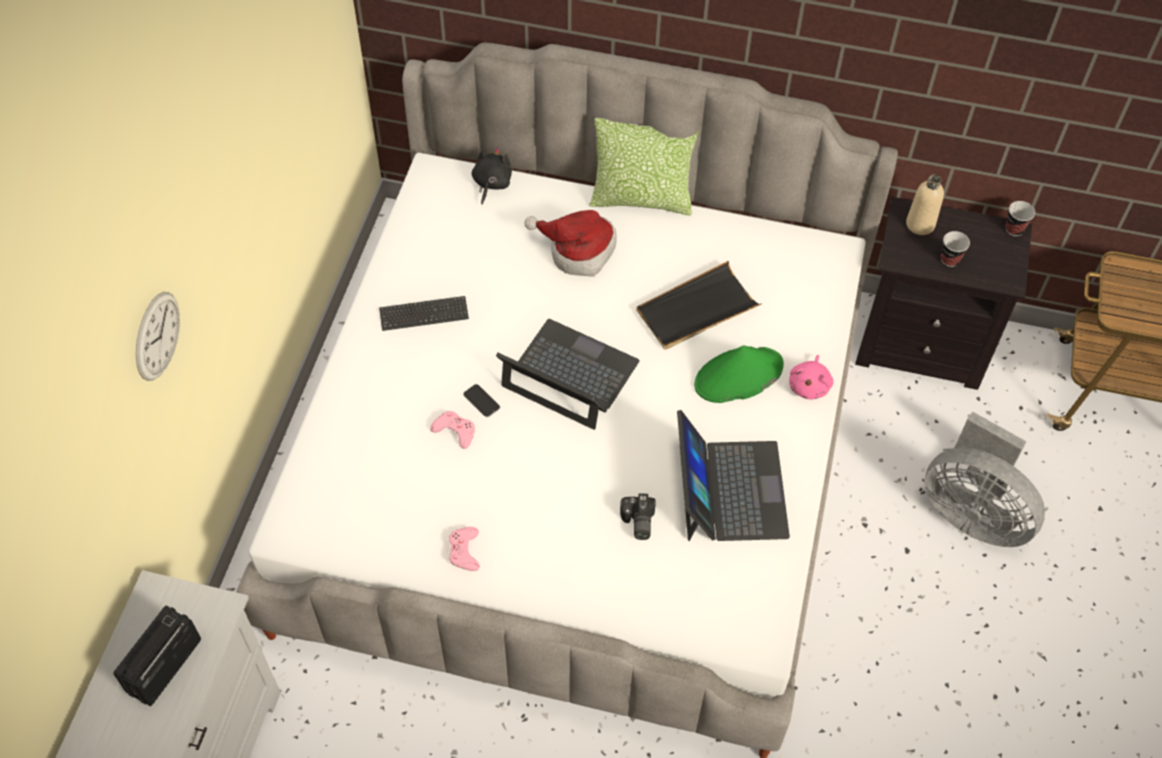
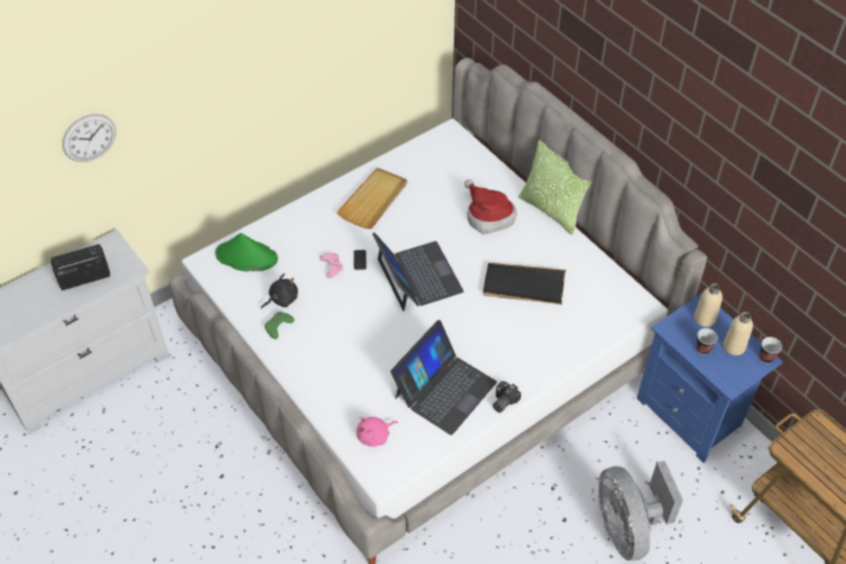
camera: 40 degrees right, 5 degrees down
(157, 336) = (180, 106): wall clock -> wall clock (89, 138)
(424, 314) = (374, 200): keyboard -> beige tray
(464, 551) = (278, 326): pink game controller -> green game controller
(491, 183) = (476, 155): black plush toy -> black plush toy (282, 299)
(637, 522) = (378, 371): camera -> camera (502, 401)
(738, 376) = (511, 334): green hat -> green hat (246, 257)
(809, 385) = (547, 366): pink plush toy -> pink plush toy (375, 436)
(921, 344) = (692, 414): black nightstand -> blue nightstand
(975, 237) = (734, 346): none -> beige bottle

